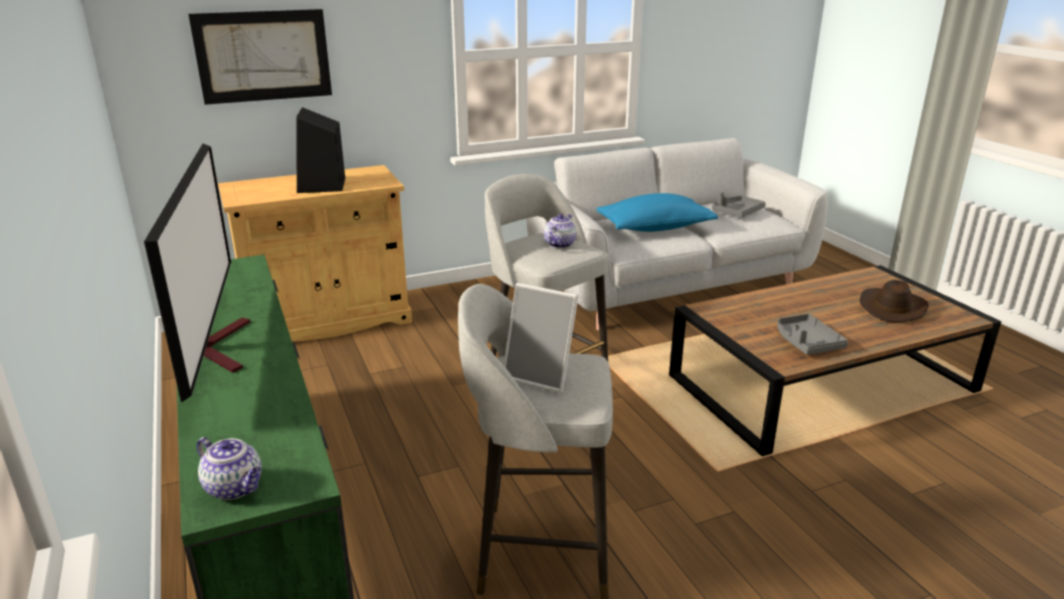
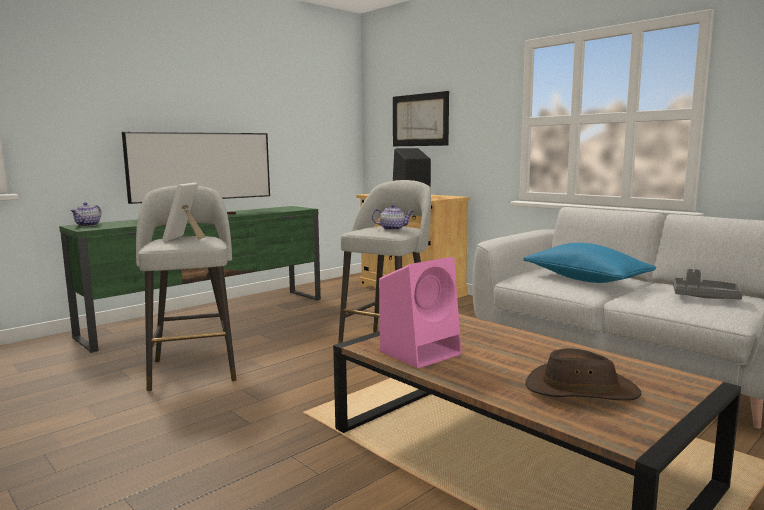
camera: 70 degrees right, 15 degrees down
(806, 342) = (421, 352): grey tray -> pink speaker

